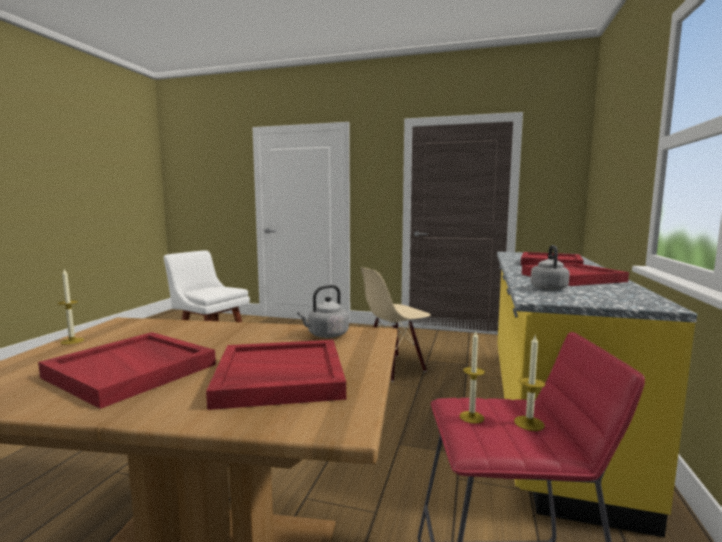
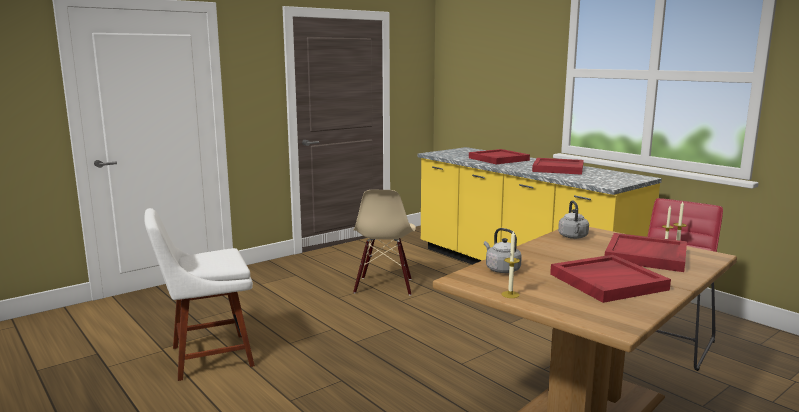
camera: 55 degrees left, 5 degrees up
(548, 288) = (583, 178): grey kettle -> grey kettle (501, 269)

